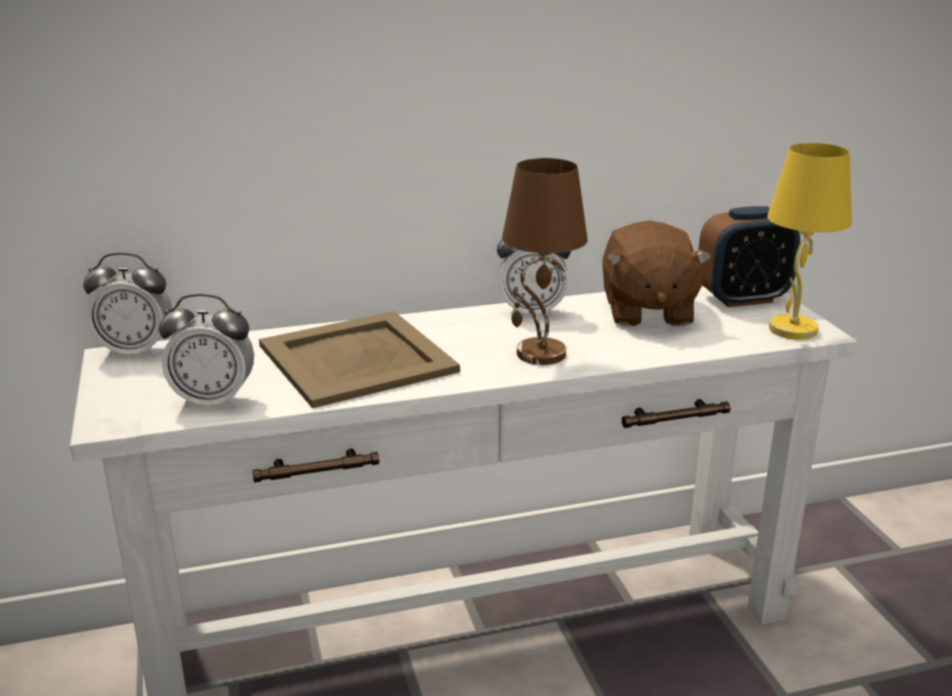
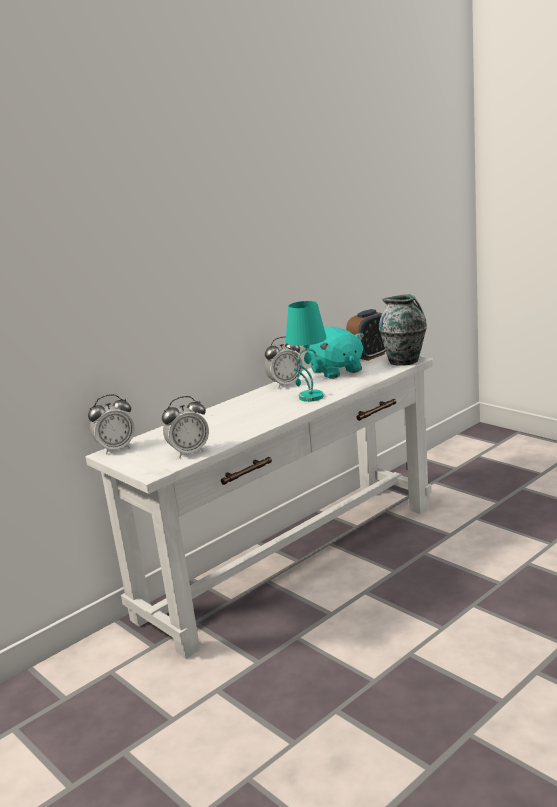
camera: 25 degrees left, 5 degrees down
(356, 359) = (231, 421): beige tray -> none
(539, 354) = (310, 397): brown table lamp -> turquoise table lamp
(646, 311) = (335, 371): brown plush toy -> turquoise plush toy
(793, 330) = (404, 361): yellow table lamp -> vase

